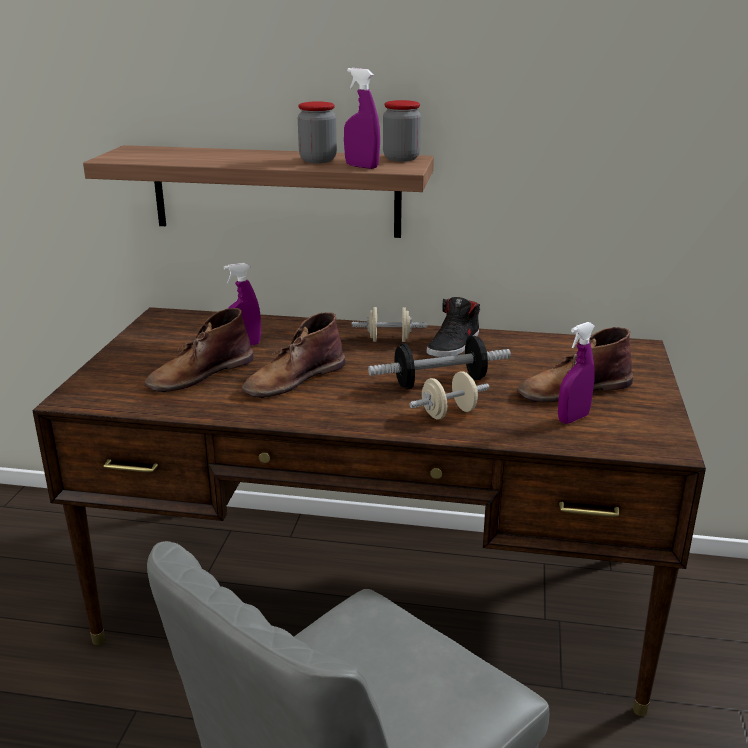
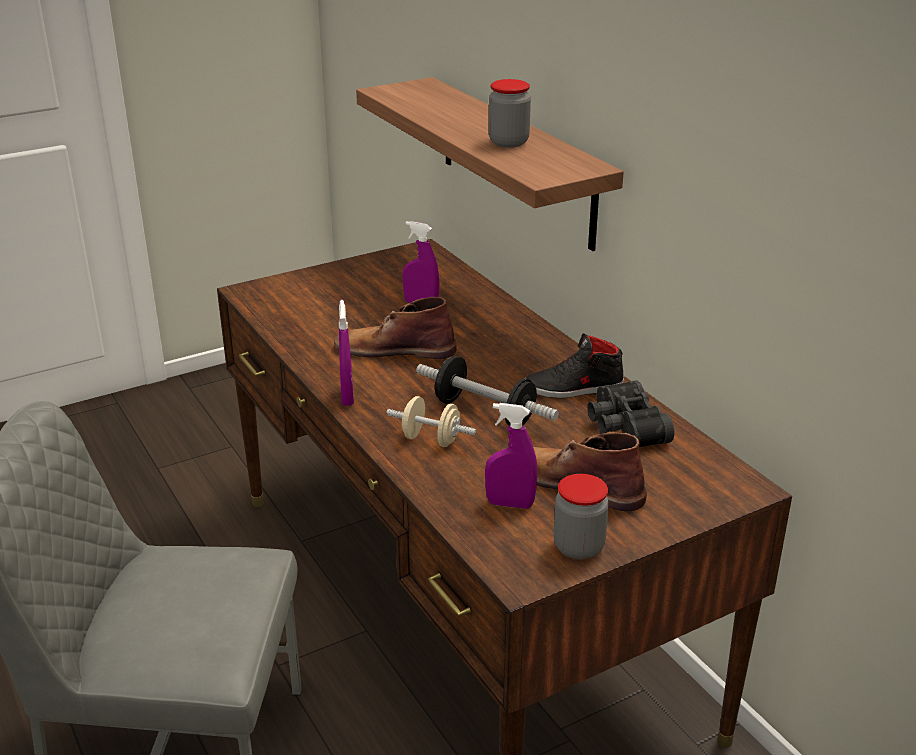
camera: 50 degrees right, 5 degrees up
(199, 373) = (348, 312): brown boot -> none
(361, 166) = (516, 162): purple spray bottle -> purple spray bottle (347, 397)
(389, 340) = (533, 355): beige dumbbell -> none
(401, 158) = (580, 164): jar -> jar (578, 547)
(526, 350) = (623, 427): none -> black binoculars

